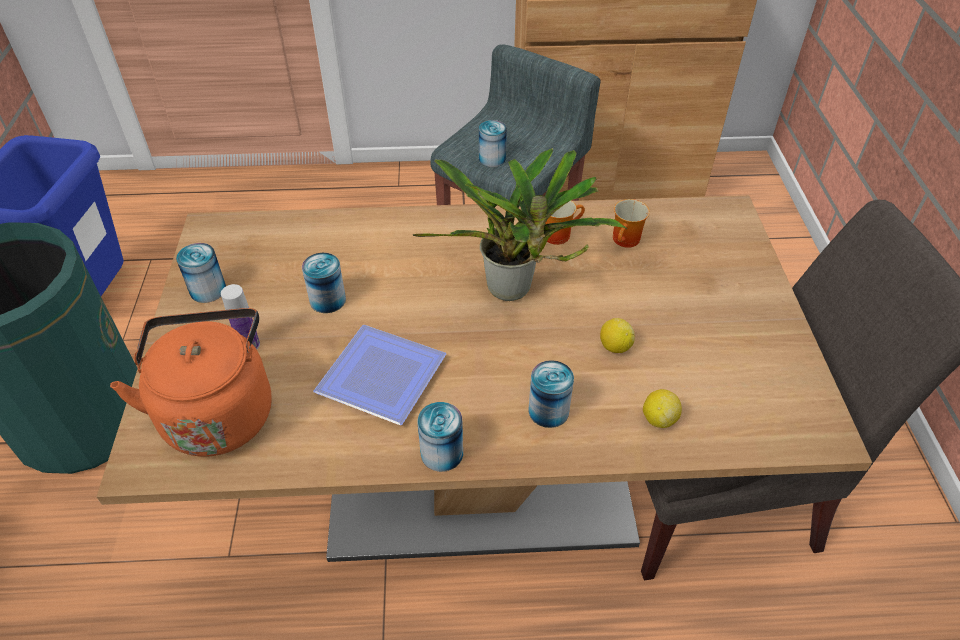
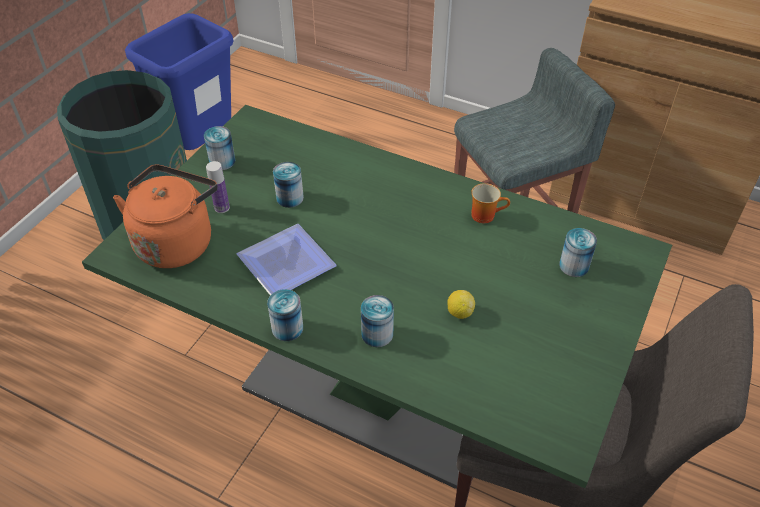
camera: 30 degrees right, 0 degrees up
(479, 481) = (379, 387): brown dining table -> green dining table
(492, 159) = (499, 140): can -> can (574, 266)
(514, 292) = (419, 244): potted plant -> none
(627, 241) = (534, 241): mug -> none
(658, 419) = (449, 375): lemon -> none

